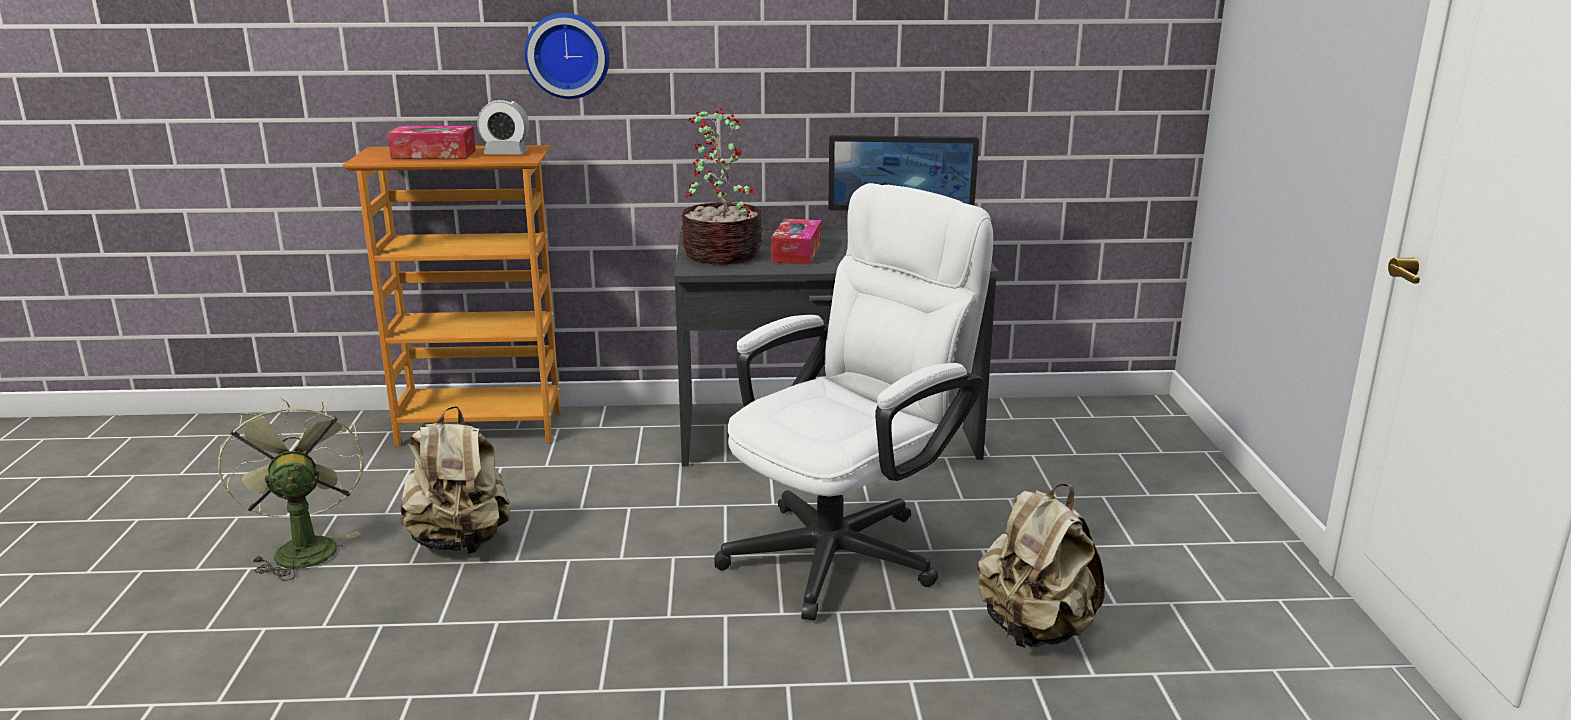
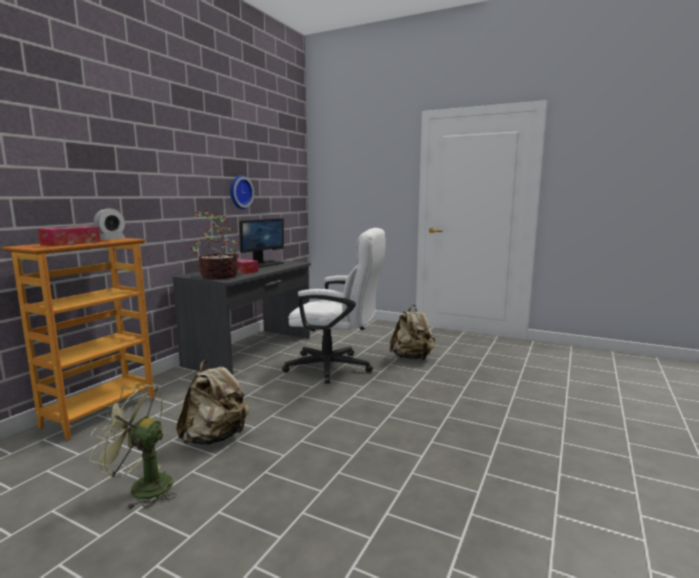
camera: 60 degrees left, 10 degrees down
(568, 55) = (116, 188): wall clock -> wall clock (239, 192)
(847, 549) = (336, 368): white office chair -> white office chair turned 120 degrees clockwise

